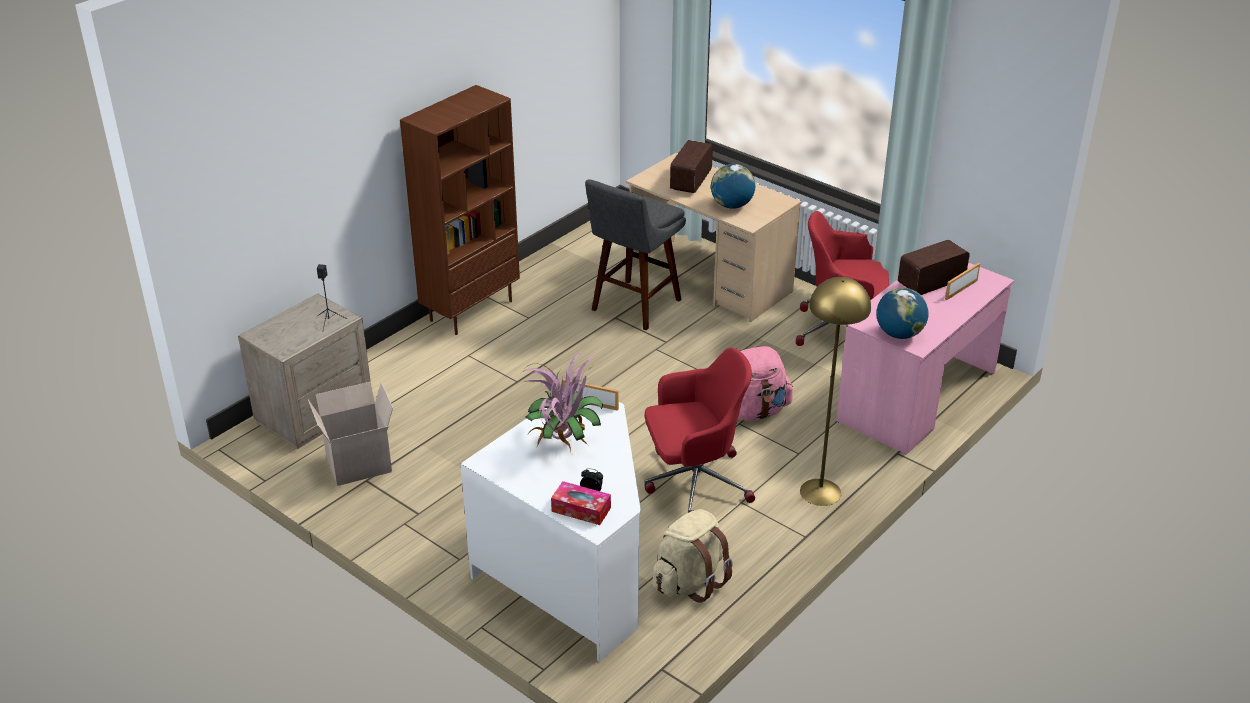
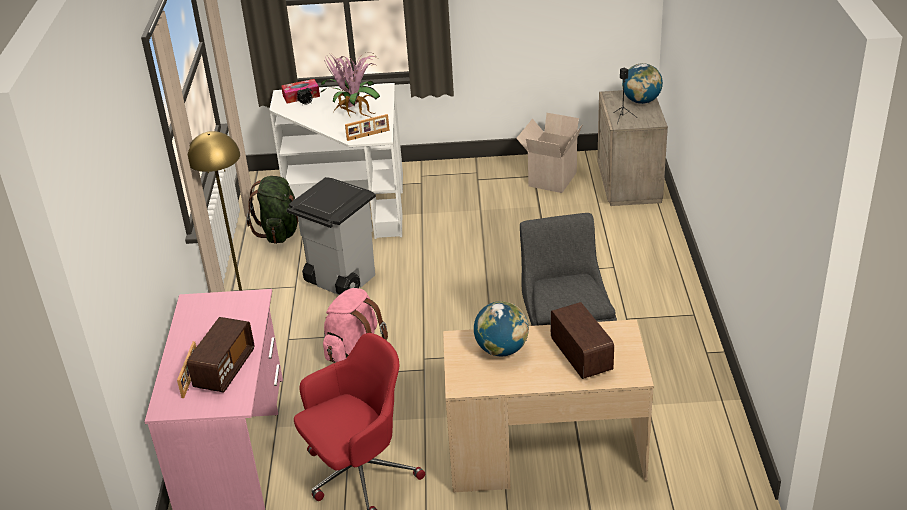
camera: 140 degrees right, 0 degrees up
(471, 310) = (676, 297): brown bookcase -> none
(689, 582) = (280, 232): beige backpack -> green backpack
(694, 483) = (340, 280): red office chair -> grey trash can
(899, 334) = (214, 303): globe -> globe (641, 101)

